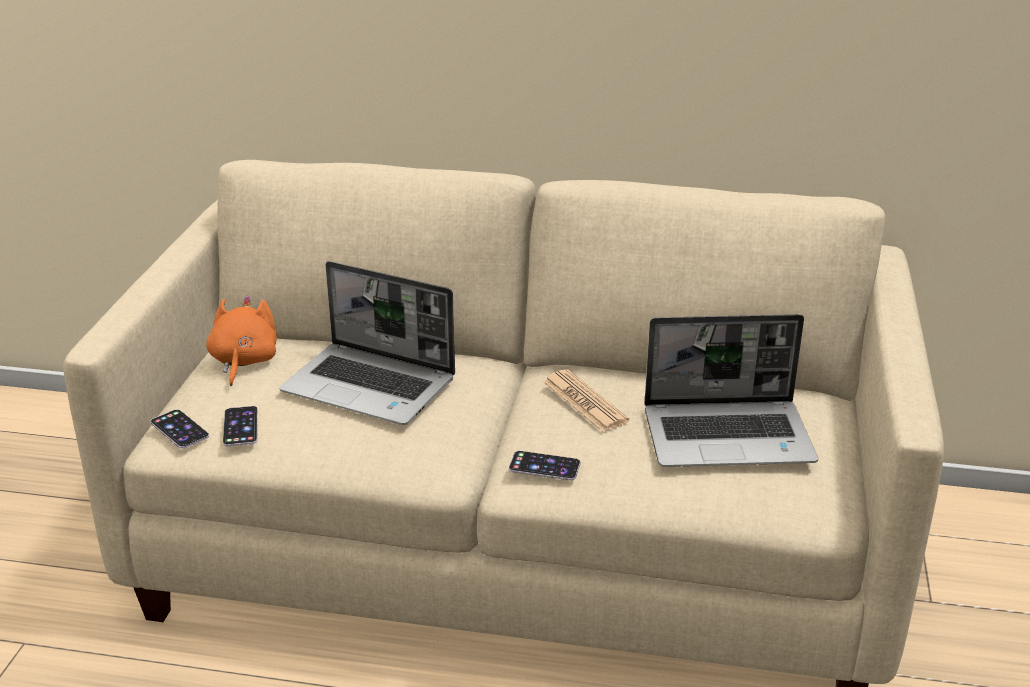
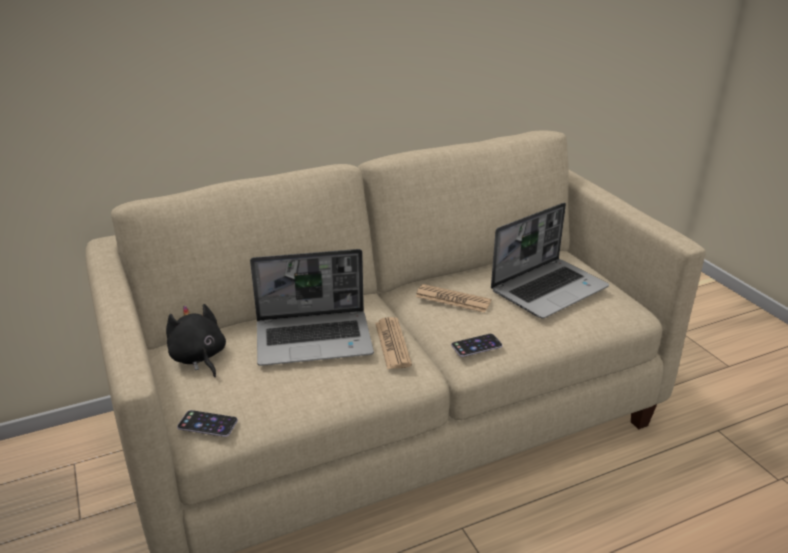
camera: 35 degrees left, 0 degrees up
(240, 426) = (256, 402): phone -> none
(243, 361) = (198, 358): orange plush toy -> black plush toy
(447, 425) = (392, 344): none -> newspaper

